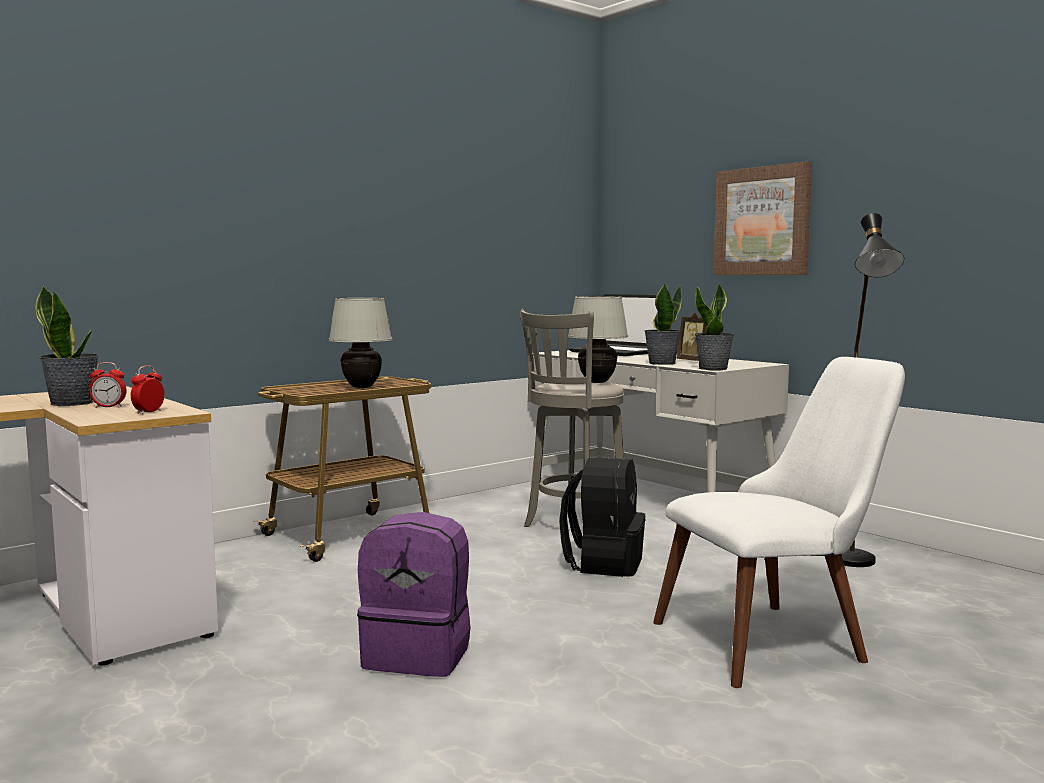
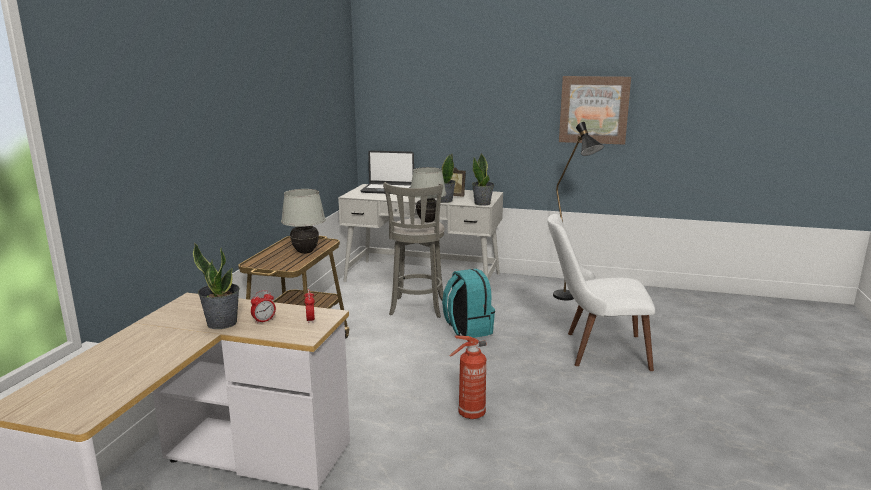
camera: 35 degrees left, 10 degrees up
(419, 655) = (470, 414): purple backpack -> fire extinguisher
(604, 563) = (467, 329): black backpack -> turquoise backpack
(762, 221) = (483, 109): picture -> picture (594, 110)
(778, 638) = (594, 350): white chair -> white chair turned 120 degrees counterclockwise

